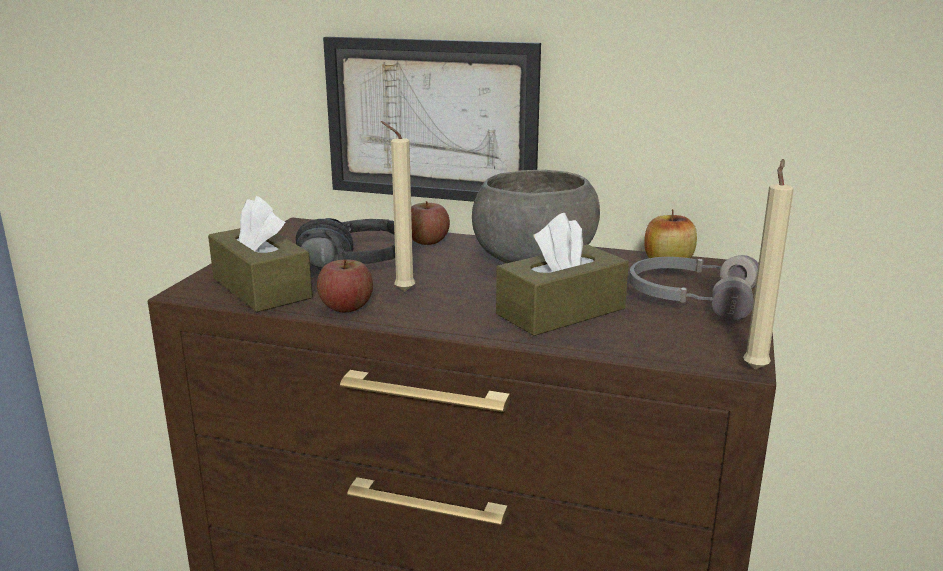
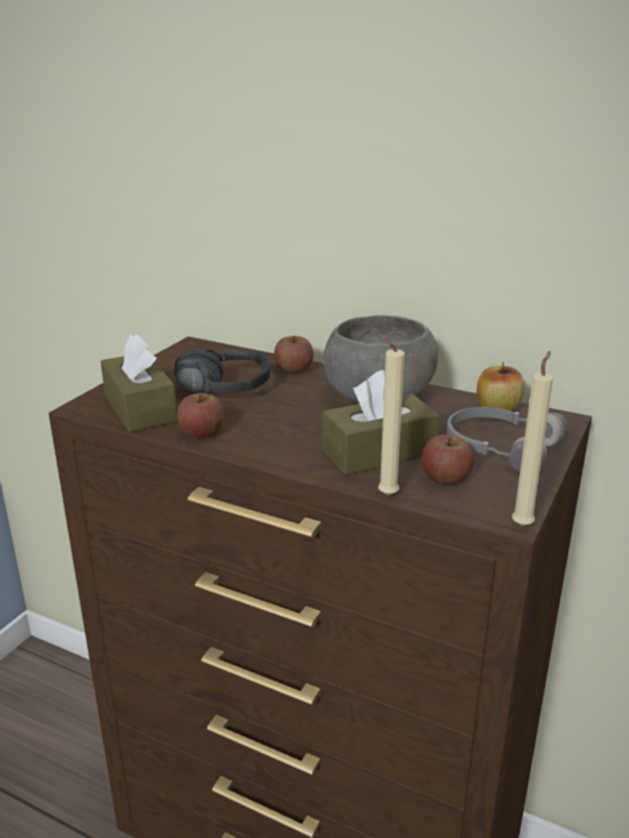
camera: 10 degrees right, 5 degrees up
(401, 291) = (252, 420): beige candle -> beige candle (384, 494)
(431, 120) = (305, 262): picture -> none
(647, 330) = (445, 478): none -> apple

